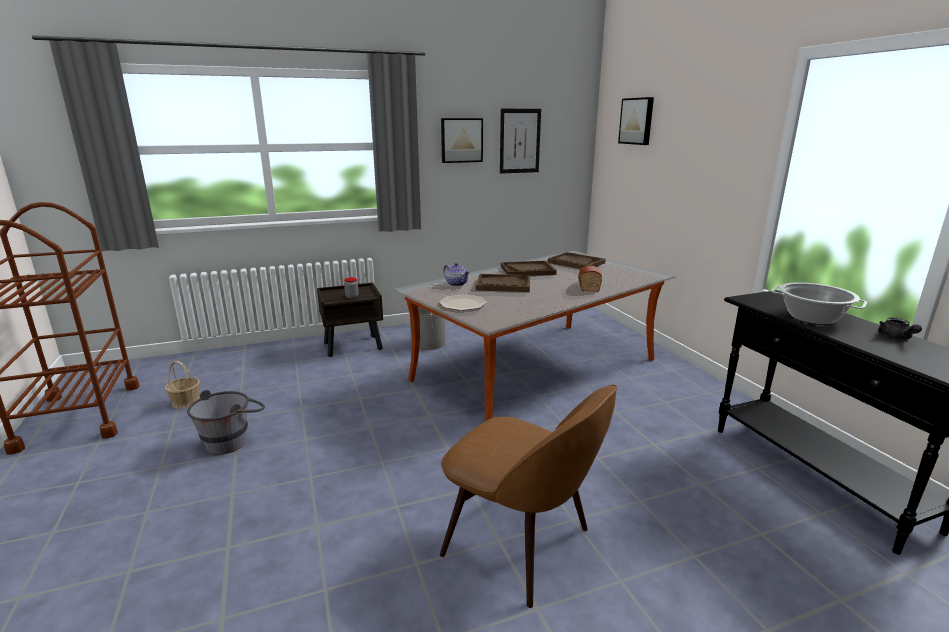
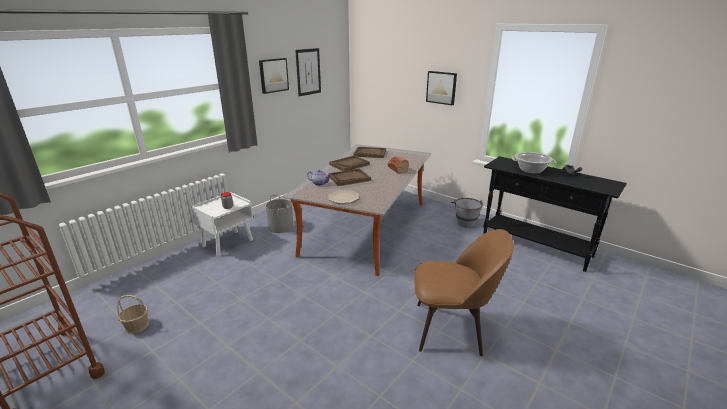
camera: 30 degrees left, 5 degrees up
(233, 440) = (214, 338): grey bucket -> grey bucket (465, 221)
(353, 346) = (228, 243): brown nightstand -> white nightstand
(637, 121) = (385, 56): picture -> picture (441, 87)

